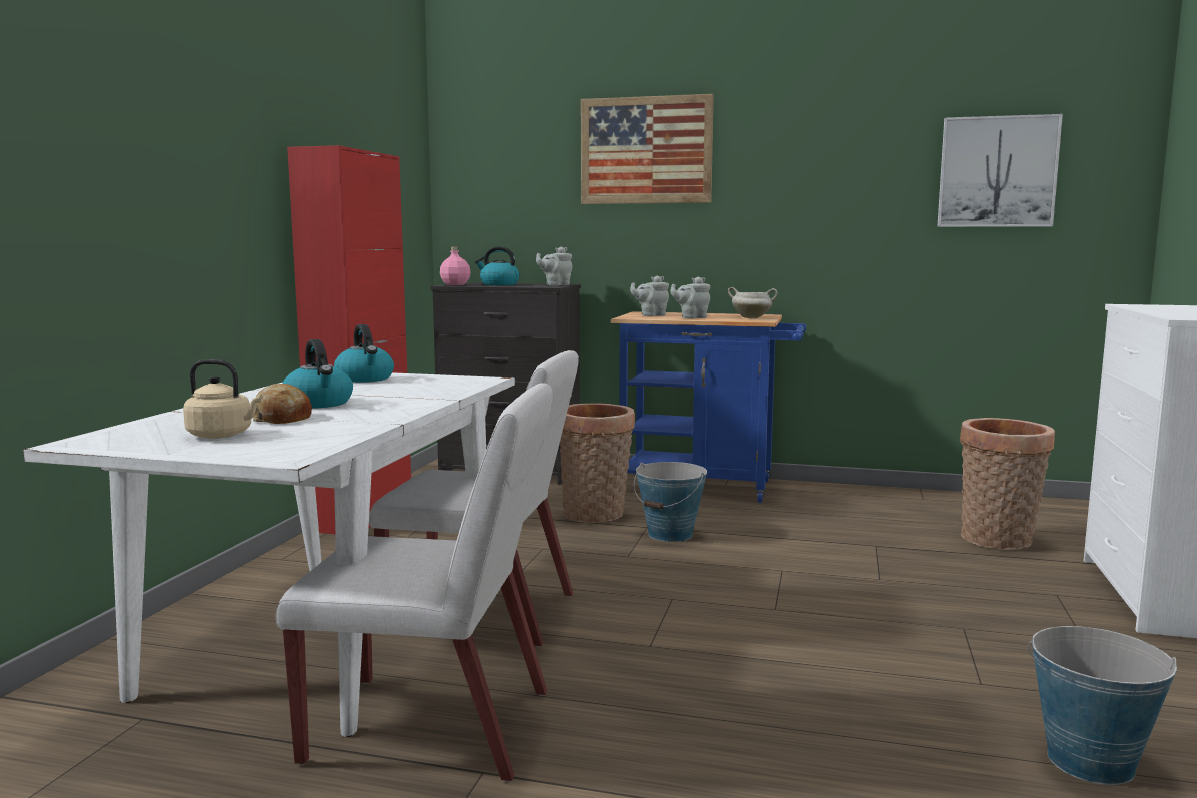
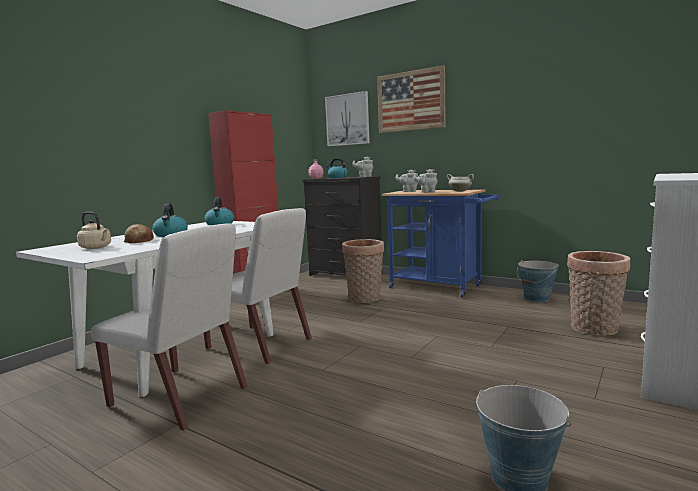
camera: 20 degrees right, 0 degrees up
(670, 534) = (394, 311): bucket -> bucket (537, 298)
(997, 172) = (618, 94): picture -> picture (347, 119)

